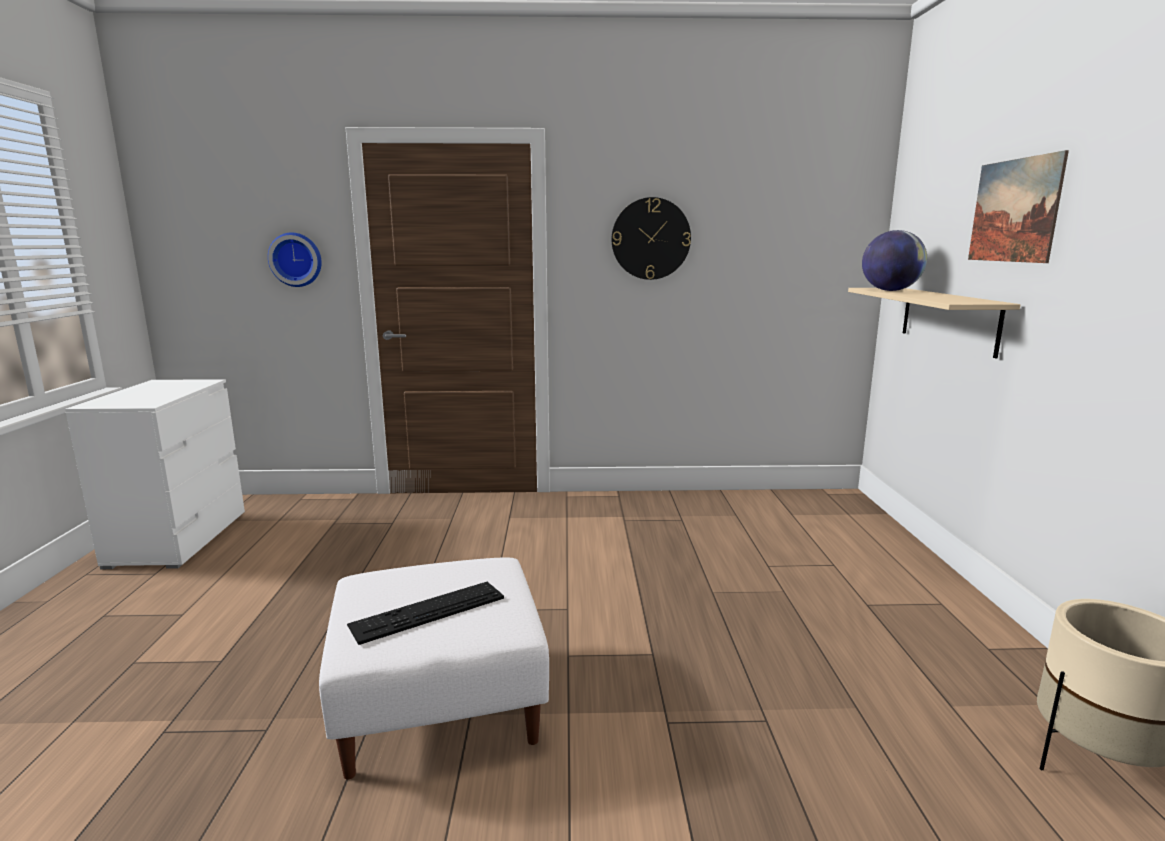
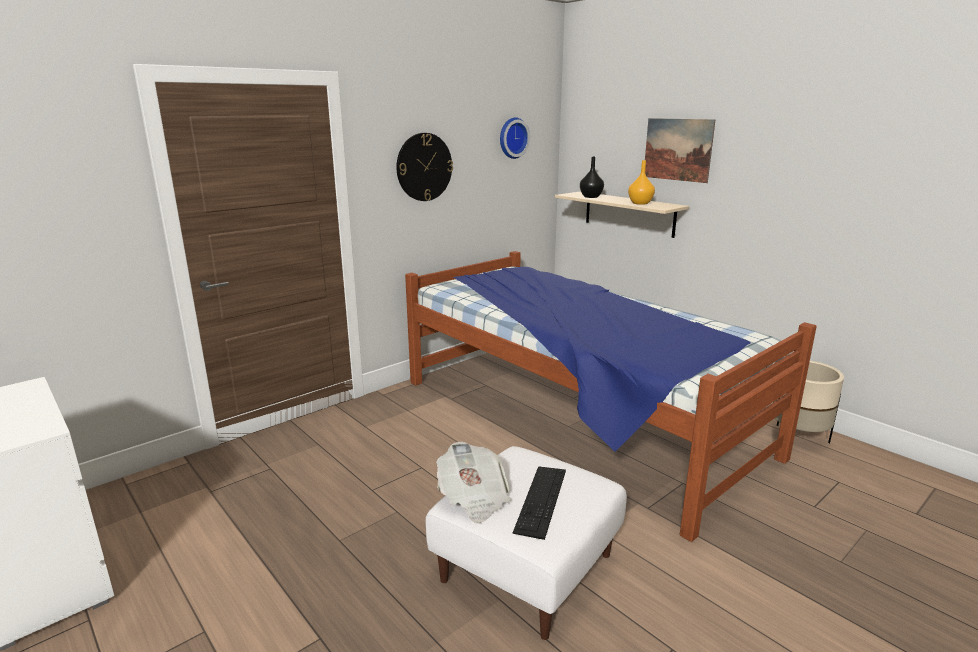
camera: 40 degrees left, 5 degrees up
(296, 259) = (84, 218): wall clock -> wall clock (512, 138)
(380, 581) = (473, 498): none -> newspaper
(736, 587) = (575, 417): none -> bed
(890, 290) = (590, 197): globe -> black vase
(940, 298) = (640, 203): none -> orange vase

